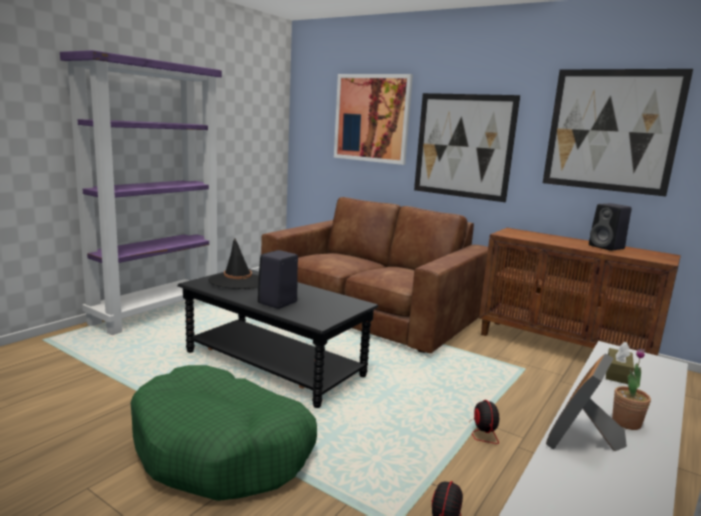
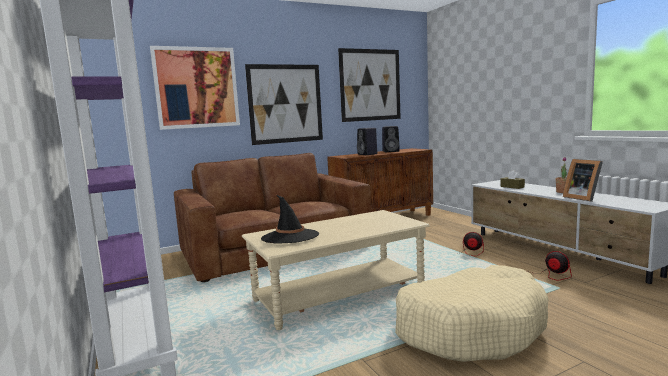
camera: 60 degrees left, 5 degrees down
(222, 449) = (469, 328): green dog bed -> beige dog bed
(274, 364) = (339, 295): black coffee table -> beige coffee table
(277, 303) = (361, 229): black speaker -> black speaker (368, 154)

